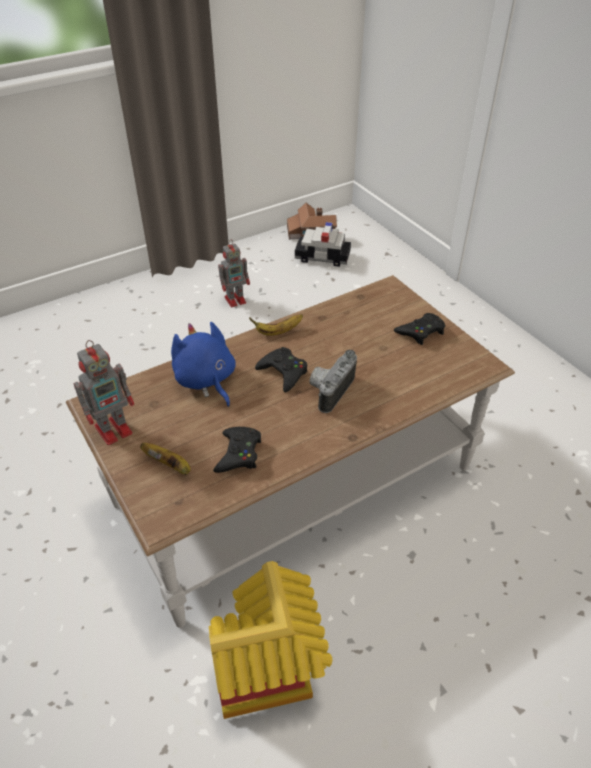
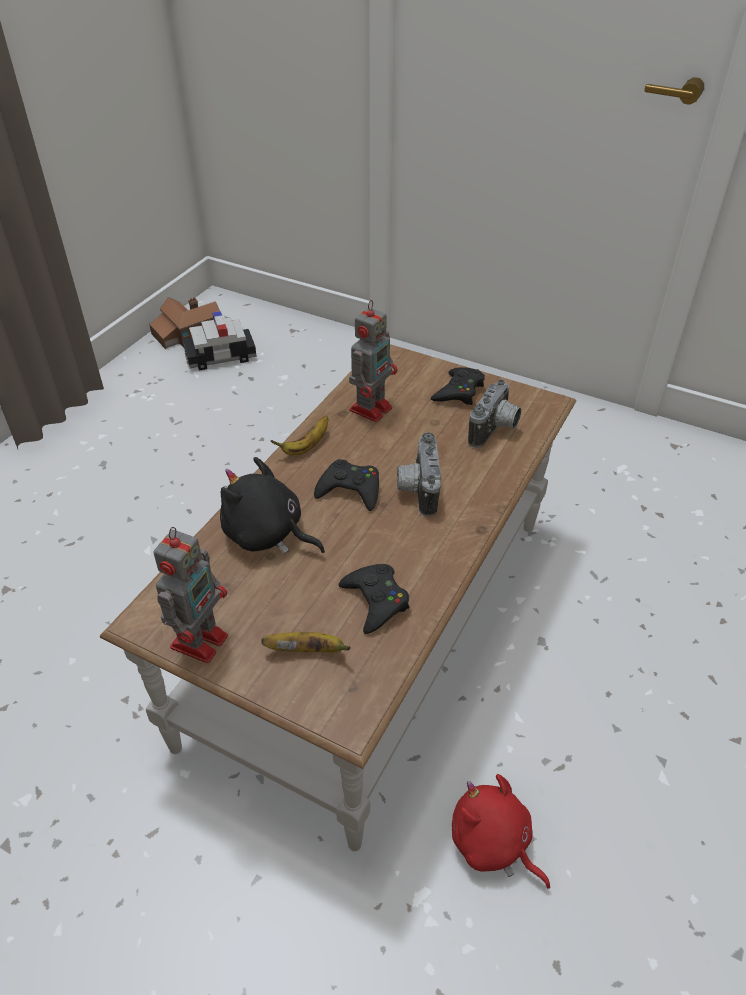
camera: 30 degrees left, 0 degrees up
(206, 380) = (267, 534): blue plush toy -> black plush toy
(236, 299) = (149, 441): toy robot -> toy robot (372, 408)
(270, 675) = (493, 844): toy house -> red plush toy
(425, 371) = (495, 430): none -> camera

